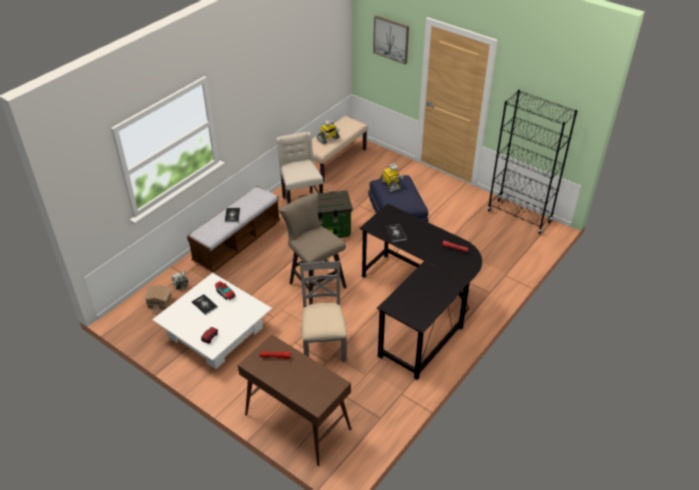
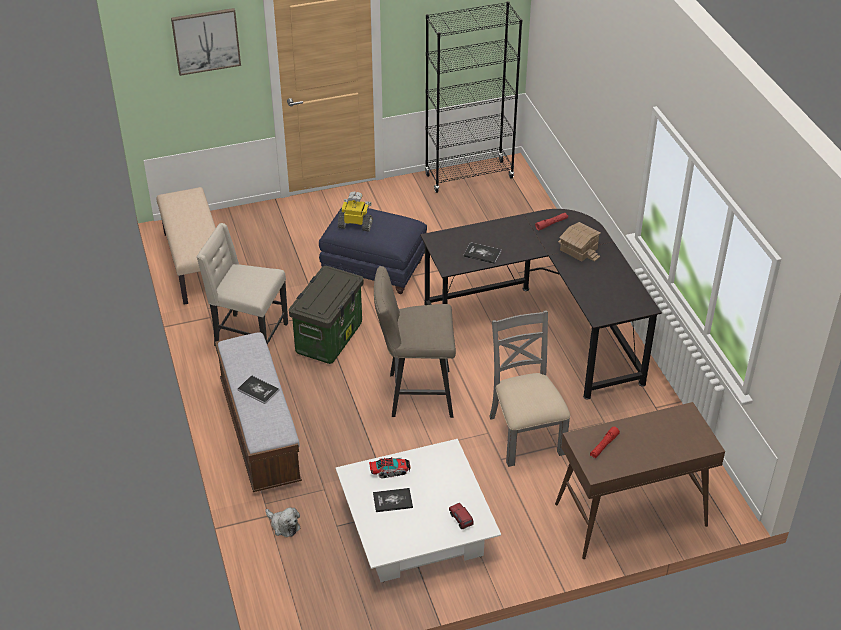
camera: 55 degrees left, 0 degrees up
(159, 302) = (300, 565): toy house -> toy house (578, 250)
(323, 343) = (525, 434): grey chair -> grey chair turned 45 degrees clockwise
(328, 139) = (195, 232): toy robot -> none

